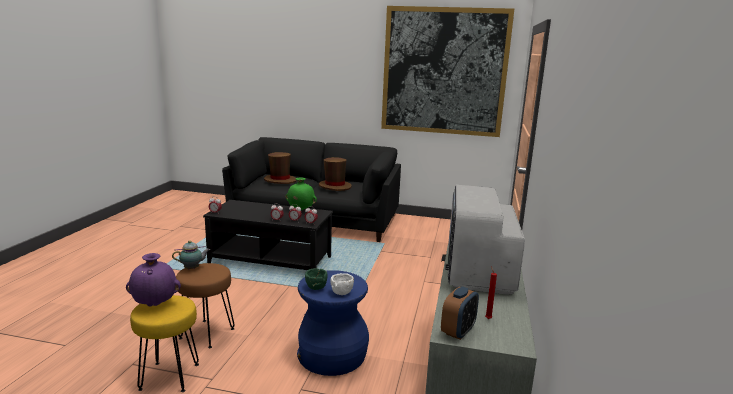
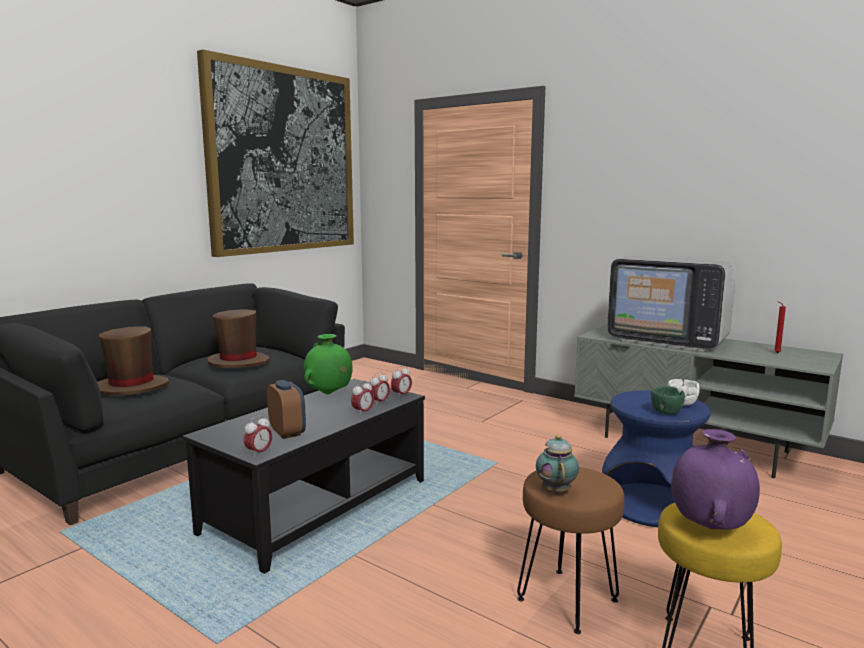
camera: 65 degrees left, 5 degrees down
(458, 331) = (808, 363): alarm clock -> alarm clock (287, 432)

